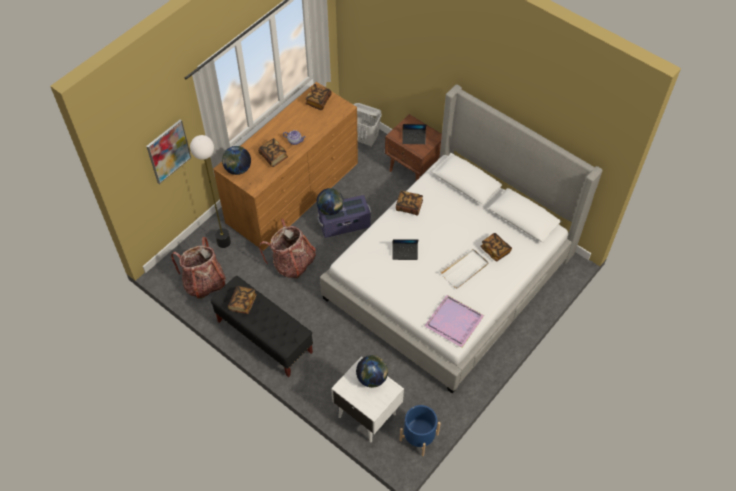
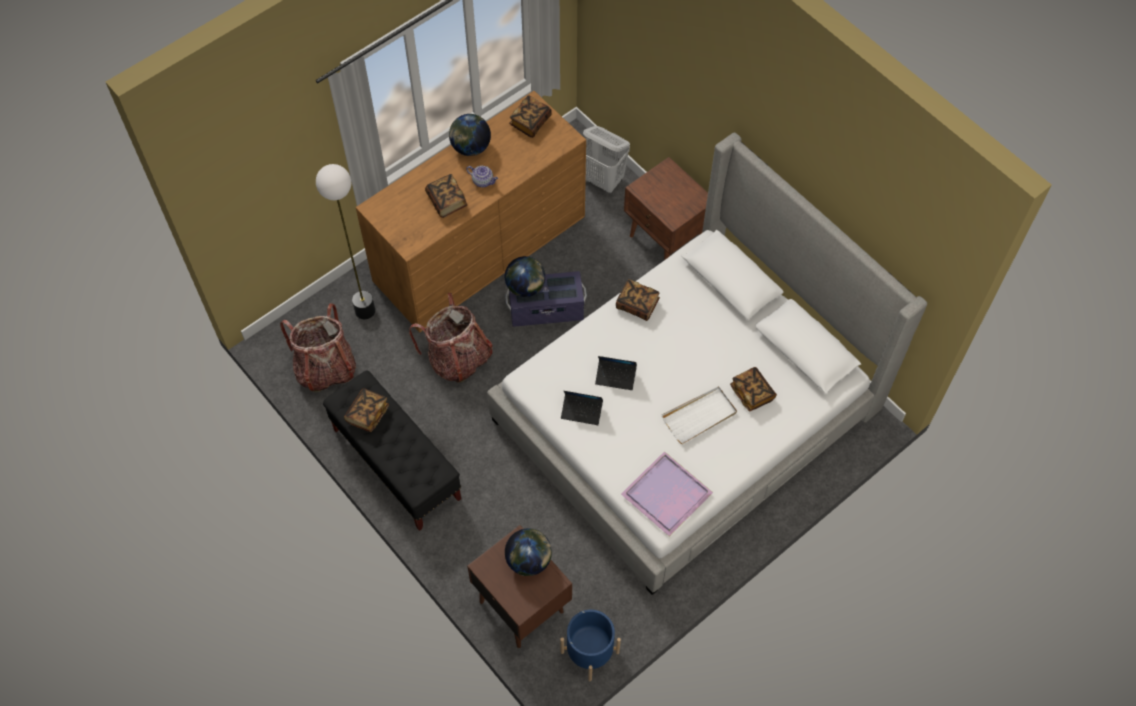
camera: 10 degrees right, 5 degrees up
(168, 151) = (288, 178): picture -> none
(238, 169) = (391, 214): globe -> globe (471, 148)
(366, 414) = (521, 605): white nightstand -> brown nightstand
(414, 138) = (667, 197): laptop -> laptop (582, 411)

